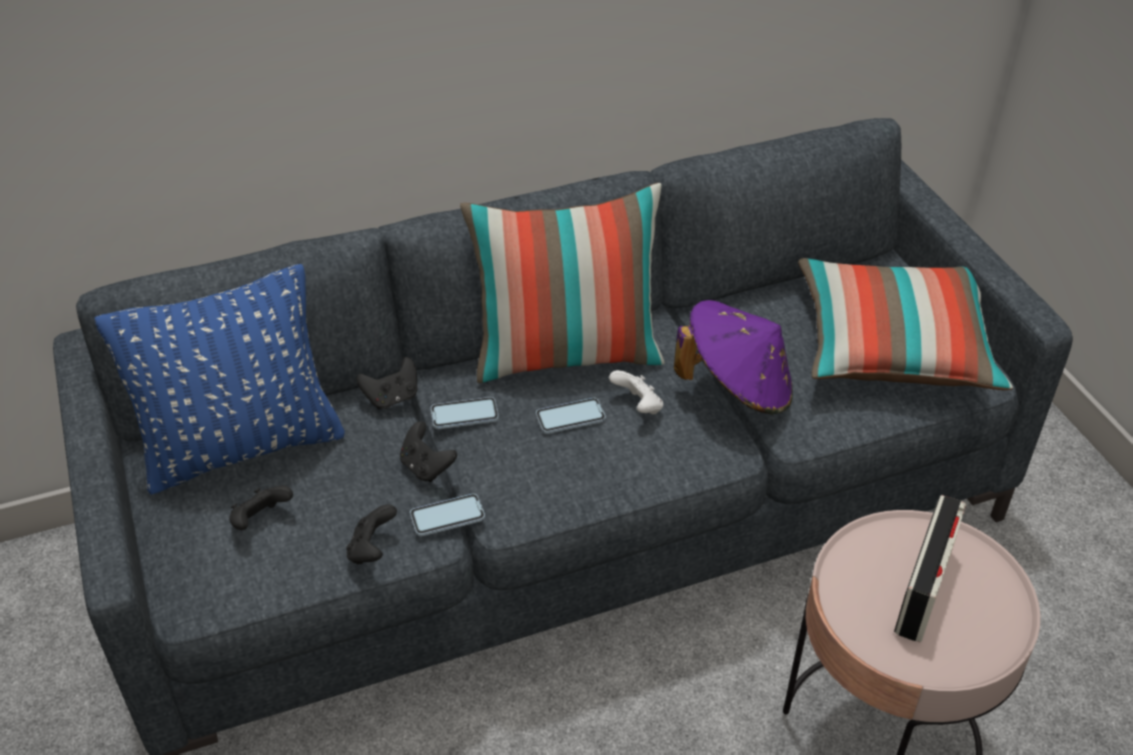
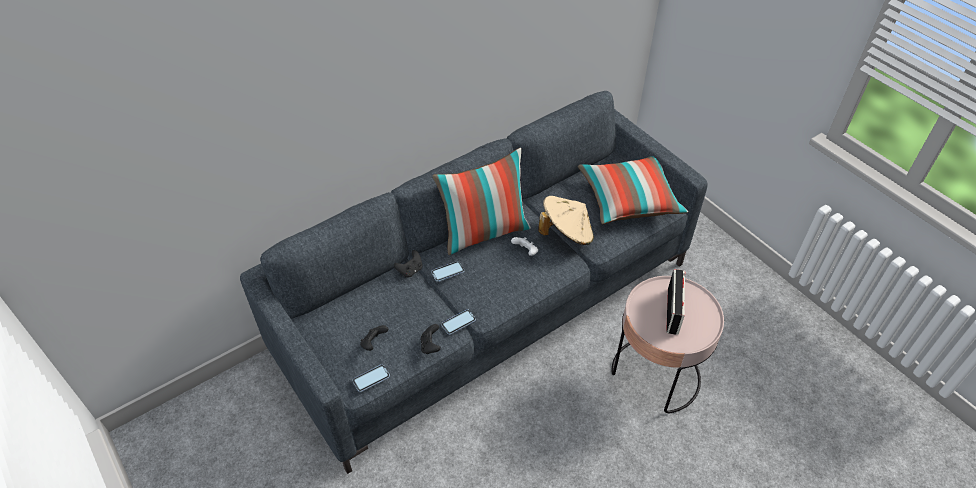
camera: 15 degrees left, 5 degrees up
(243, 447) = (349, 309): blue pillow -> none
(426, 467) = (440, 301): black game controller -> none
(570, 417) = (497, 263): phone -> phone (371, 379)
(736, 387) = (566, 233): purple hat -> beige hat

